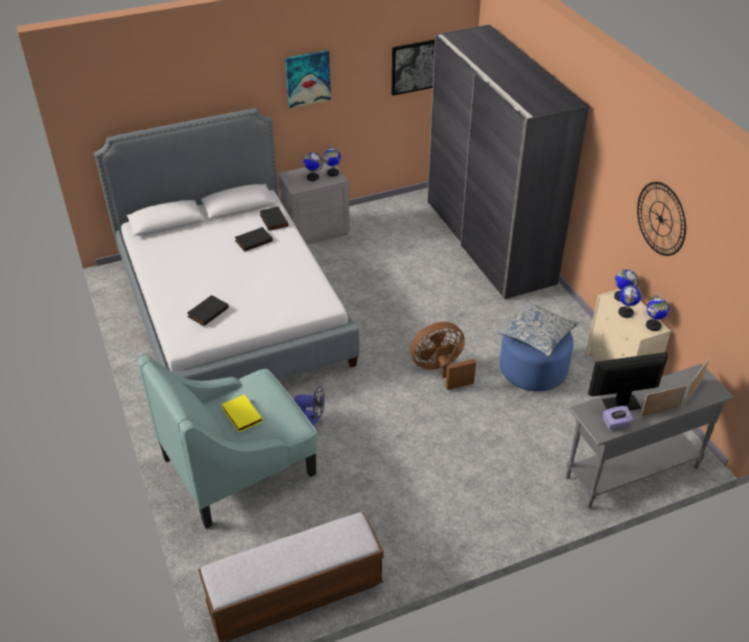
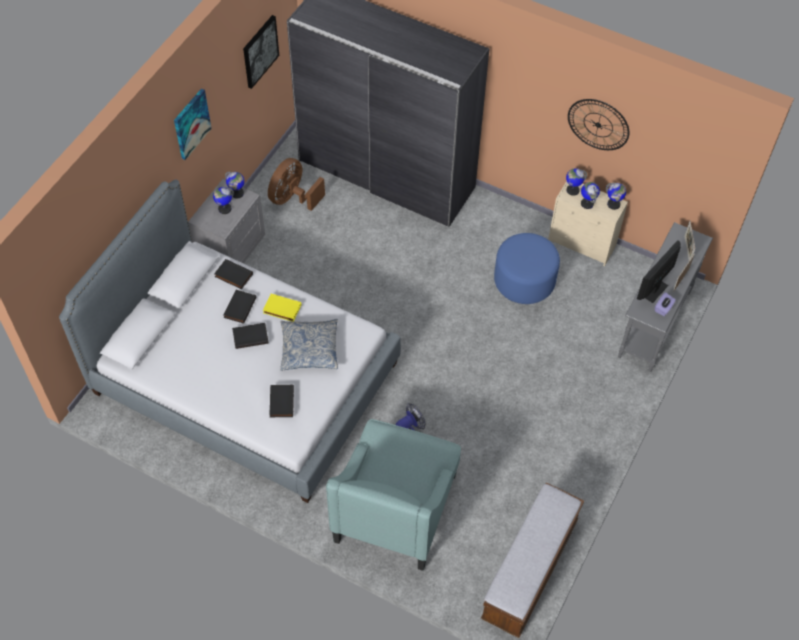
camera: 40 degrees left, 15 degrees up
(239, 261) = (250, 336): none -> black book
(241, 415) = (399, 471): yellow book -> yellow book (281, 309)
(440, 370) = (461, 325): brown fan -> brown fan (293, 198)
(536, 334) = (527, 256): pillow -> pillow (309, 349)

